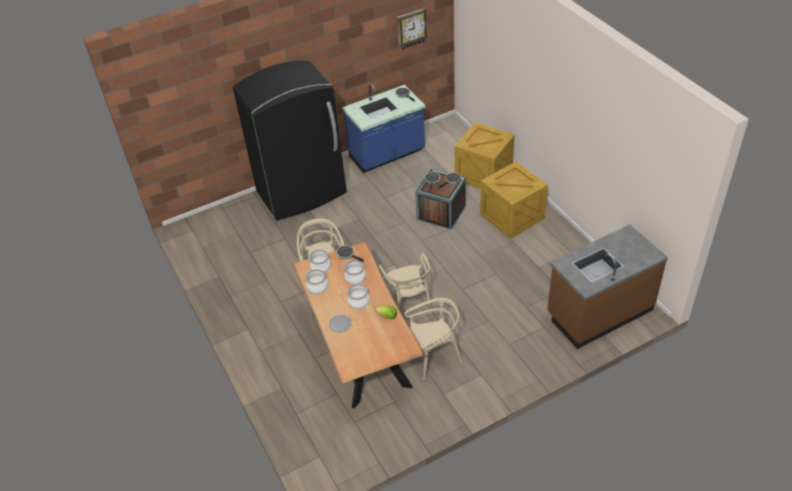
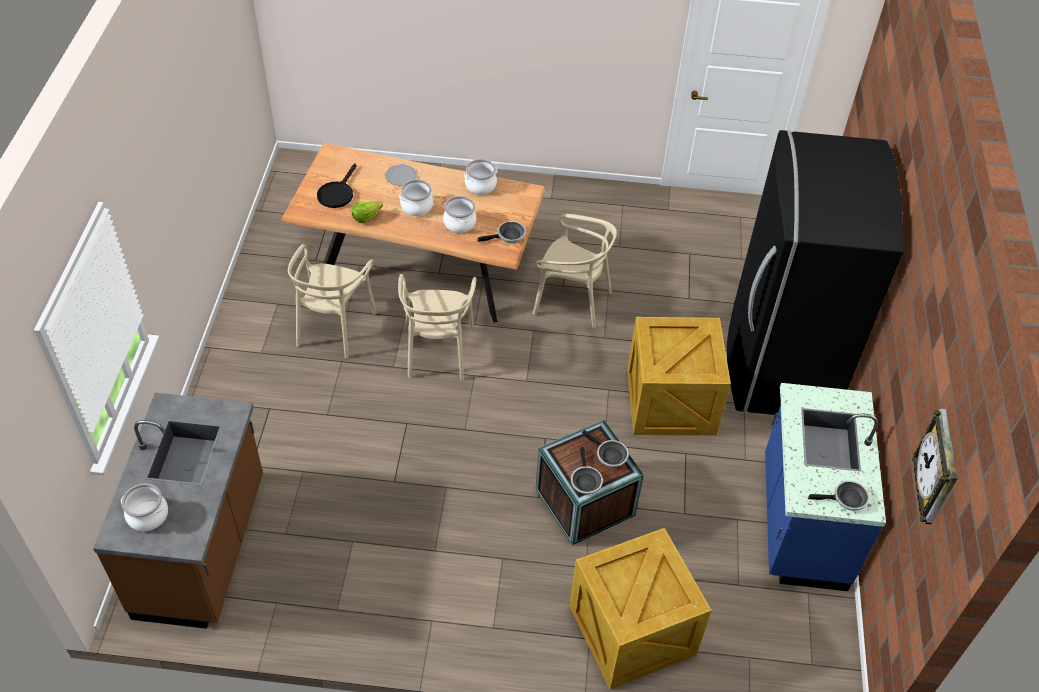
camera: 120 degrees right, 5 degrees up
(320, 266) = (512, 204): cooking pot -> cooking pot (147, 516)
(380, 341) = (337, 193): none -> black frying pan
(409, 305) = (438, 352): beige chair -> beige chair turned 105 degrees counterclockwise
(513, 216) = (487, 592): crate -> crate (669, 403)

